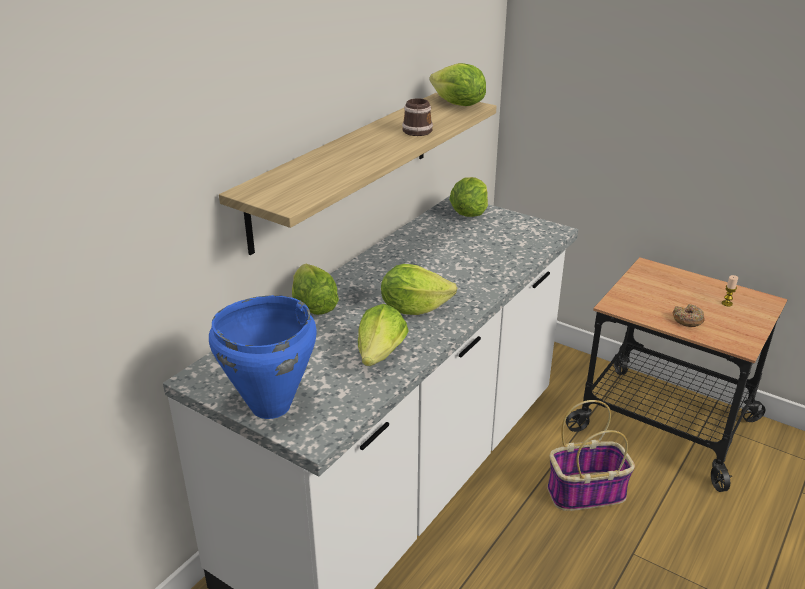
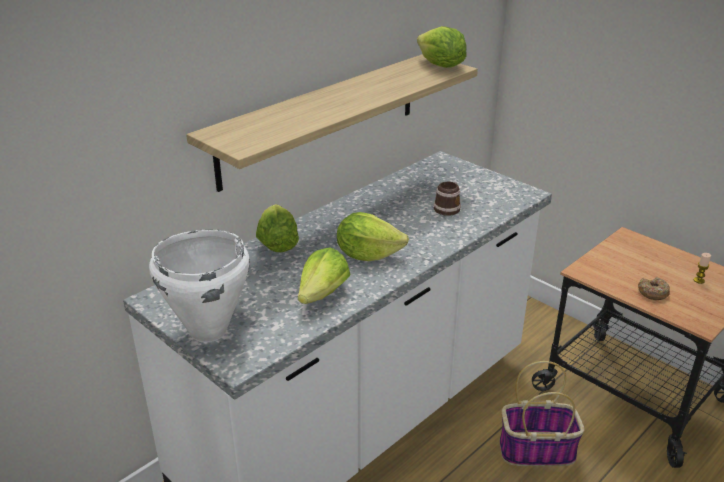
camera: 10 degrees right, 0 degrees up
(269, 406) = (208, 330): blue cooking pot -> white cooking pot
(419, 129) = (392, 87): mug -> mug (448, 207)
(469, 213) = (450, 170): lettuce -> none

